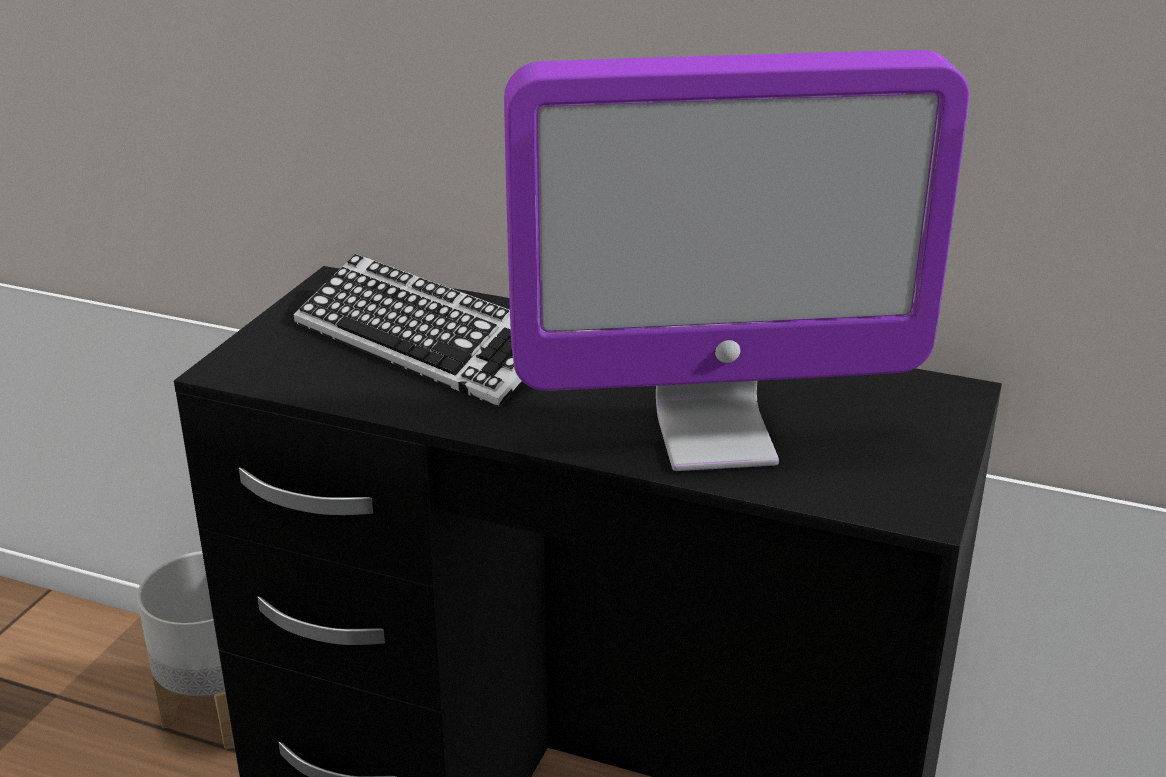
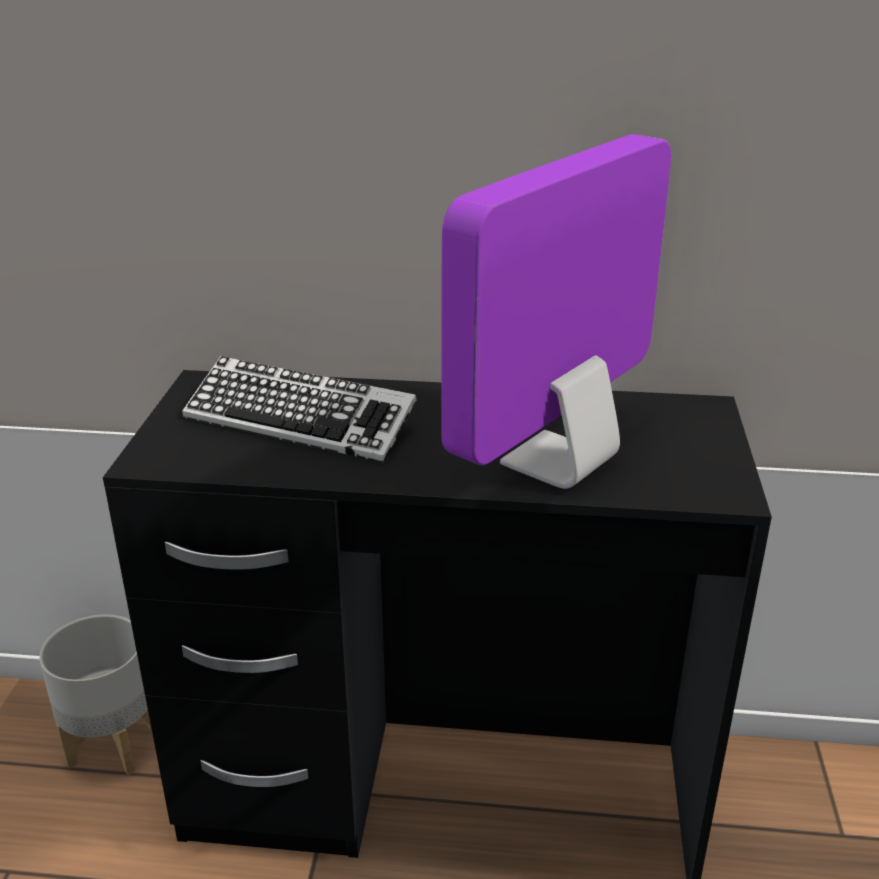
camera: 15 degrees left, 0 degrees up
(715, 438) = (558, 463): monitor -> monitor turned 150 degrees clockwise

